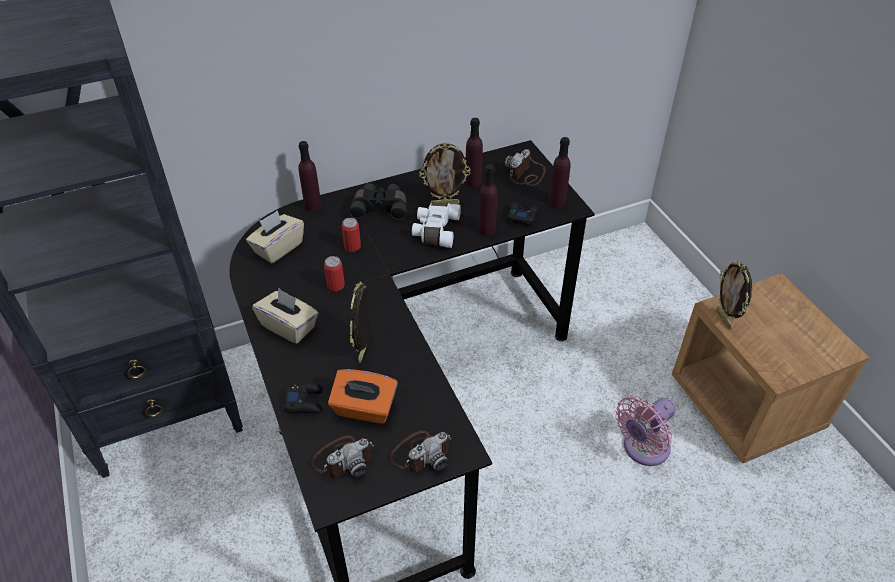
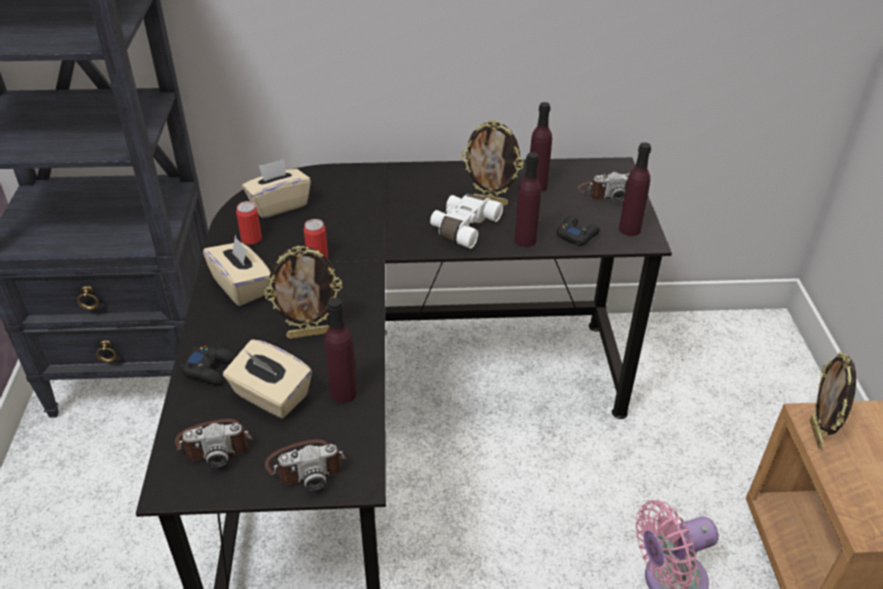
camera: 20 degrees right, 5 degrees down
(313, 206) = (341, 172): purple bottle -> purple bottle (343, 393)
(352, 246) = (359, 222): can -> can (251, 239)
(364, 409) = (270, 396): orange tissue box -> beige tissue box
(365, 350) = (309, 333): picture frame -> picture frame turned 135 degrees counterclockwise
(380, 207) = (414, 189): black binoculars -> none
(526, 174) = (606, 192): camera -> camera turned 150 degrees counterclockwise

